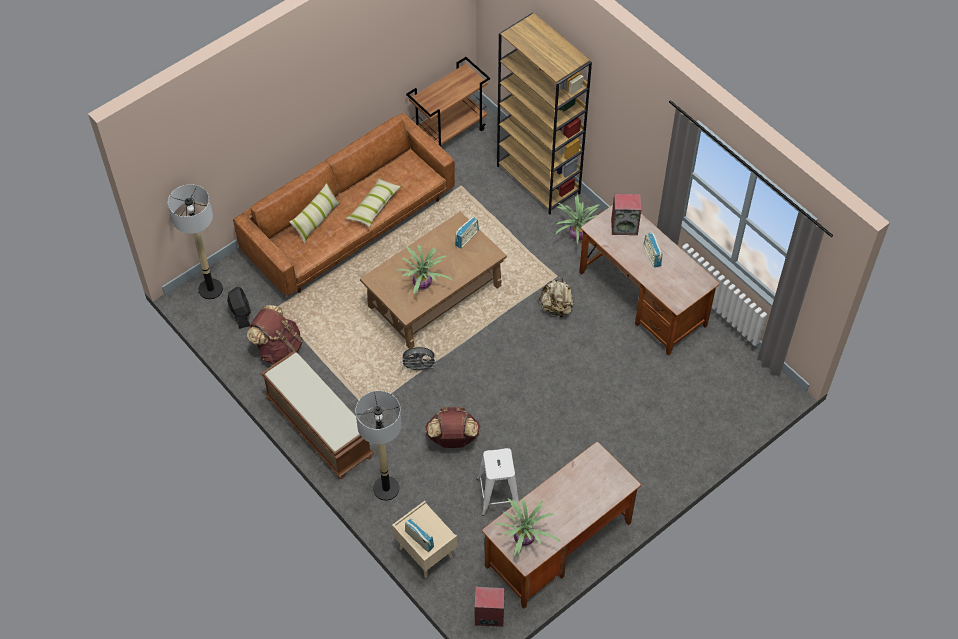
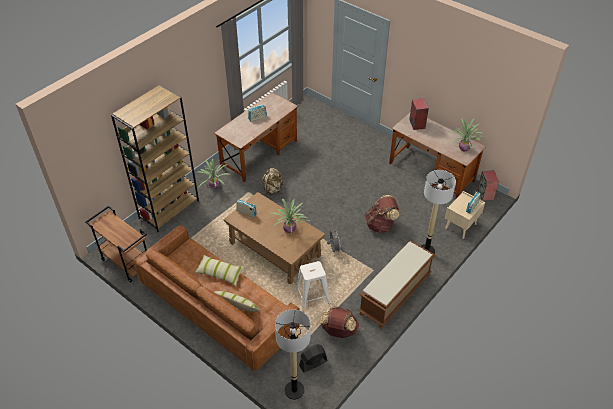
camera: 100 degrees left, 10 degrees down
(498, 494) = (410, 200): white stool -> white stool (312, 297)
(624, 226) = (237, 130): speaker -> speaker (416, 124)

